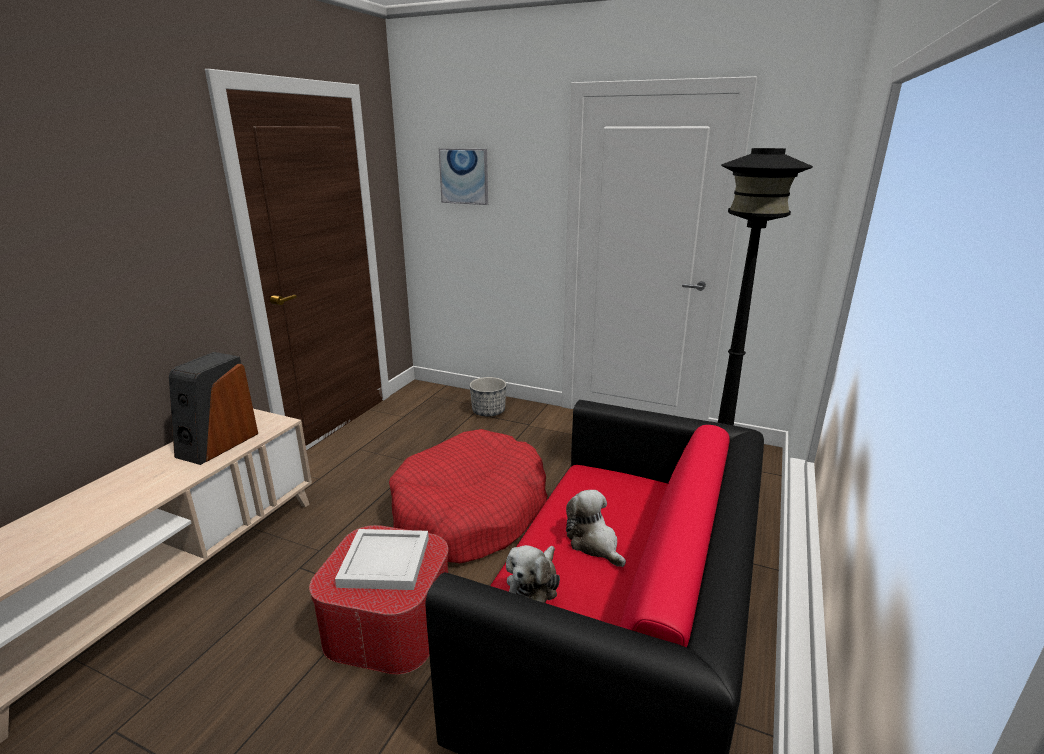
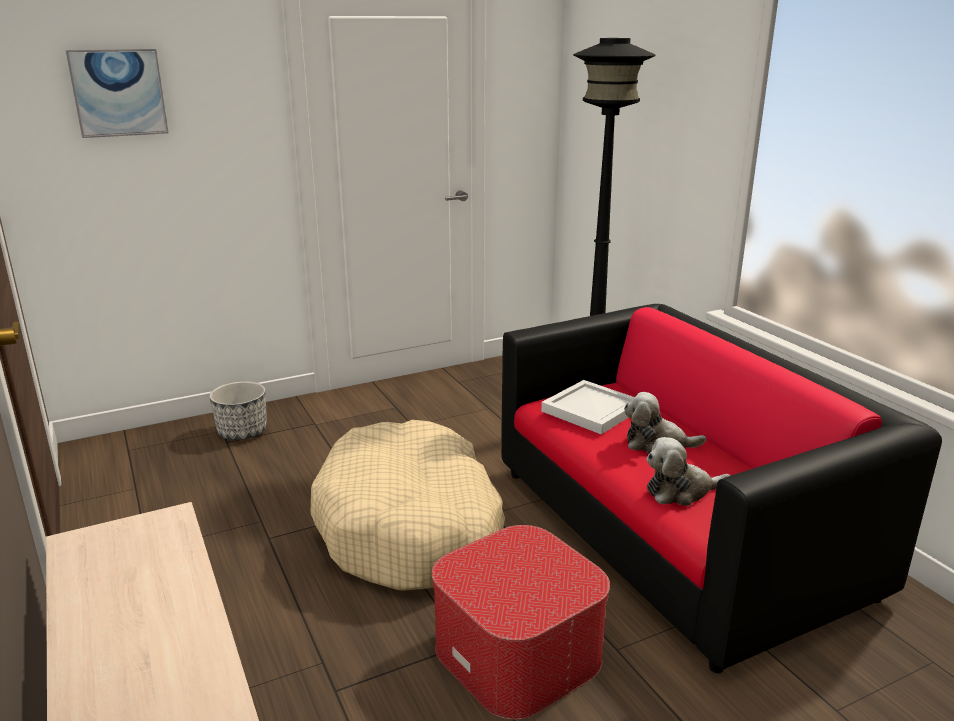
camera: 50 degrees left, 0 degrees up
(217, 444) = (142, 585): speaker -> none
(383, 562) = (517, 573): white tray -> white tray (591, 411)
(469, 513) = (411, 527): red dog bed -> beige dog bed
(534, 585) = (681, 491): plush toy -> plush toy turned 105 degrees clockwise

